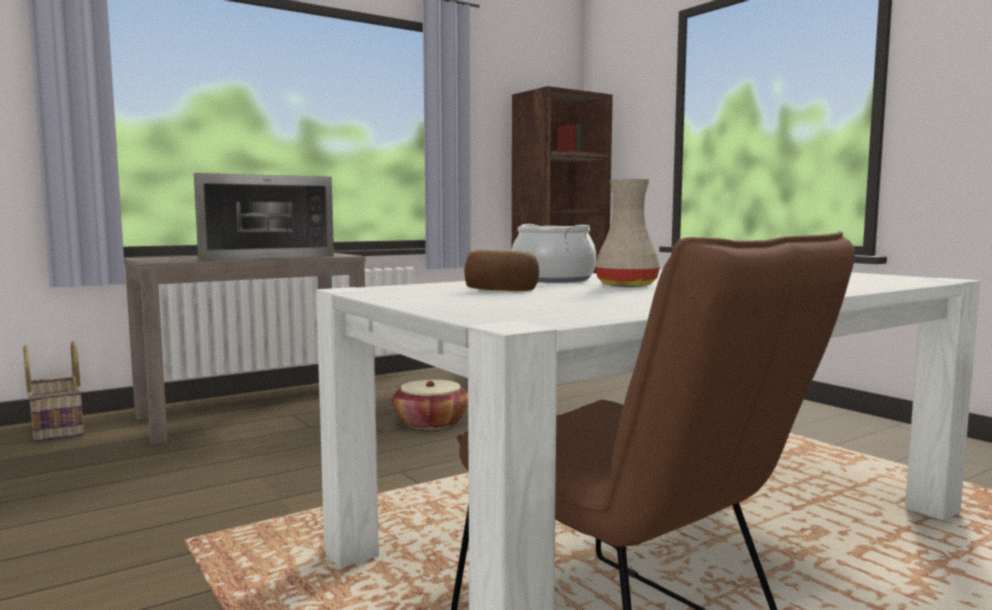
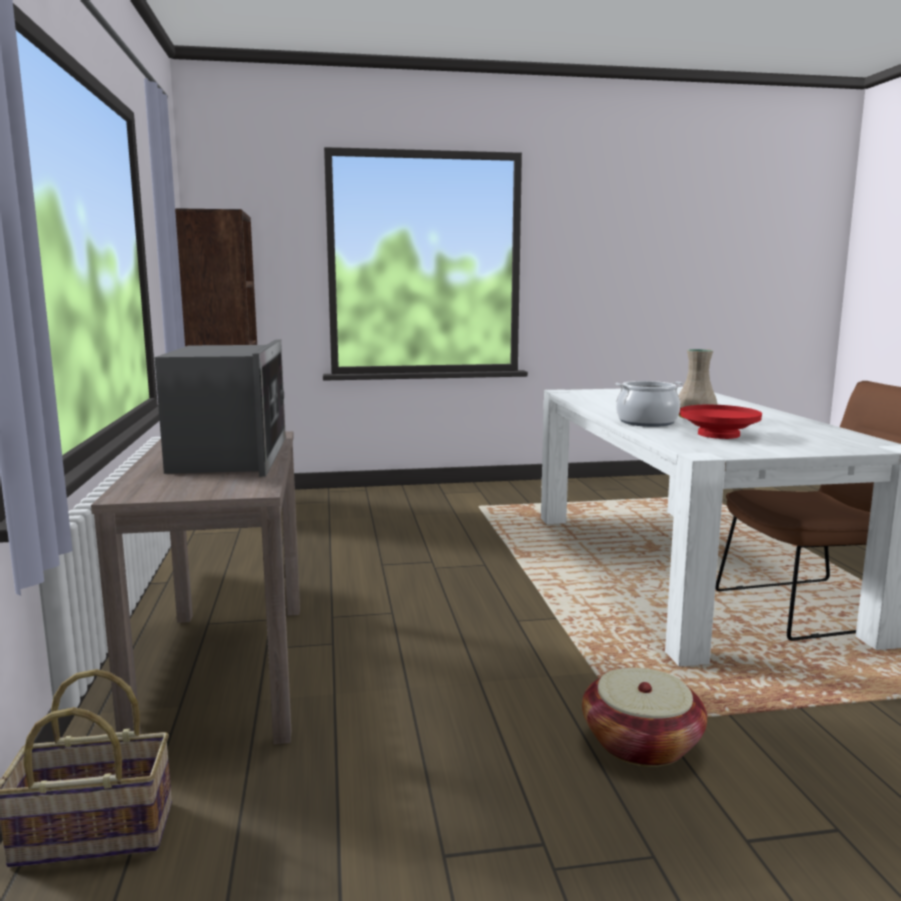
camera: 65 degrees left, 5 degrees up
(431, 423) = (388, 590): basket -> basket (641, 743)
(501, 290) = (719, 435): bread -> red bowl

